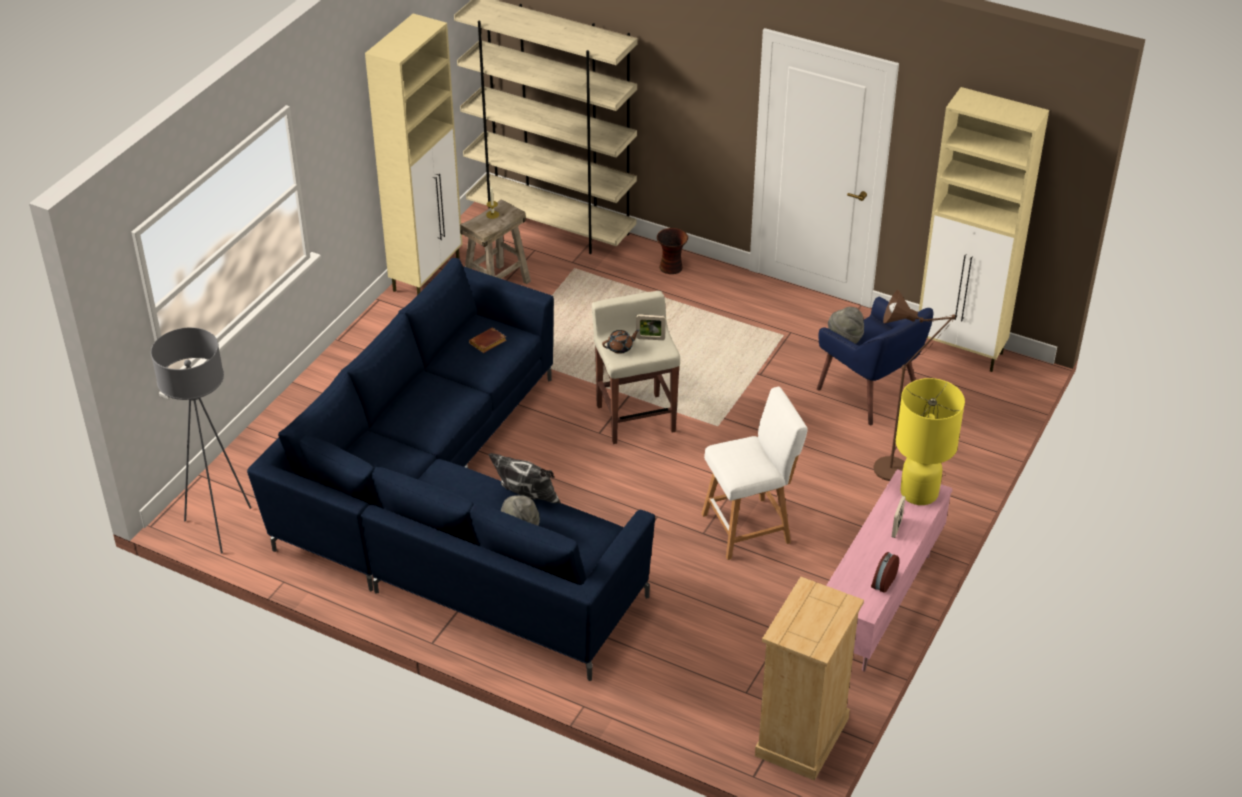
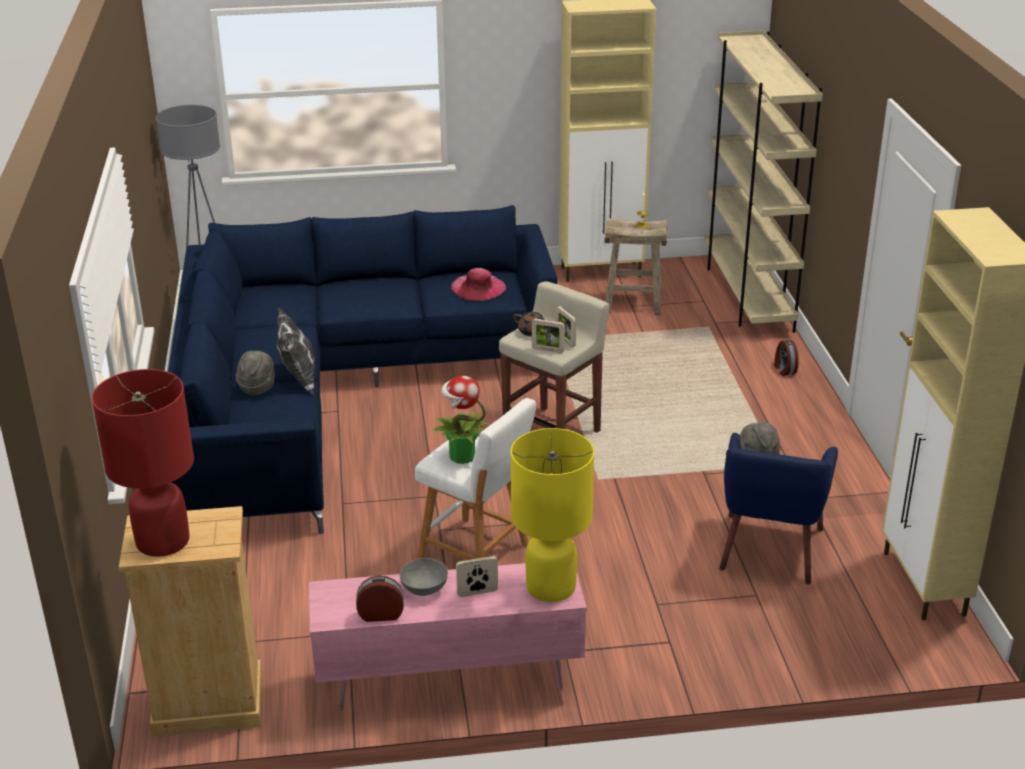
camera: 55 degrees right, 10 degrees down
(487, 343) = (478, 287): brown book -> pink hat
(654, 353) = (547, 350): none -> picture frame
(672, 267) = (784, 369): vase -> alarm clock
(747, 461) = (461, 456): none -> potted plant
(814, 630) = (163, 542): none -> red table lamp
(871, 550) = (424, 588): none -> grey bowl
(898, 469) = (674, 614): brown floor lamp -> none

